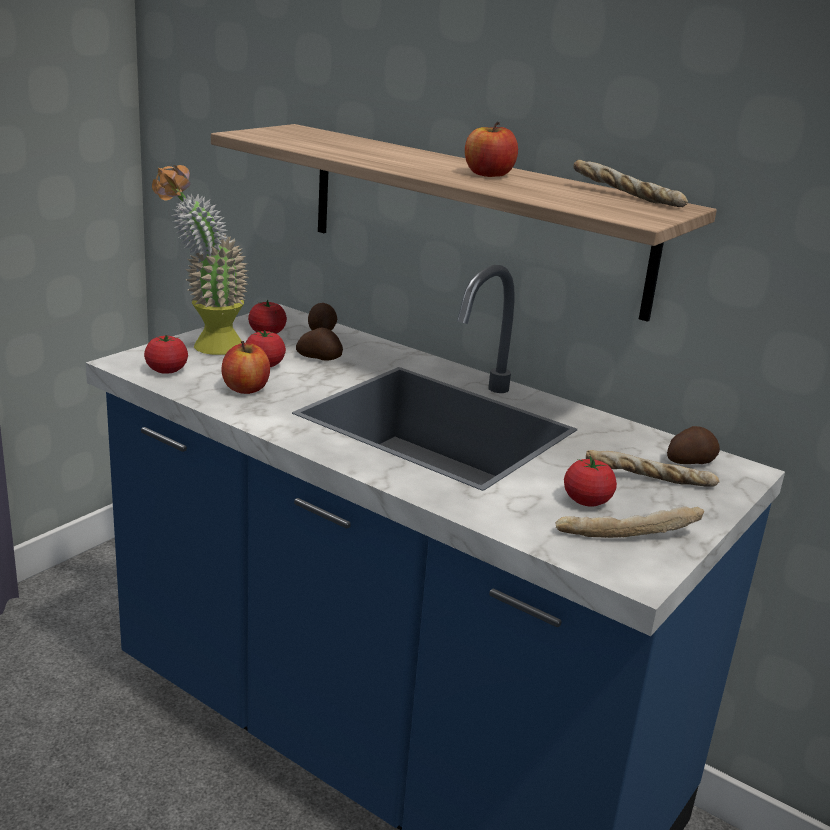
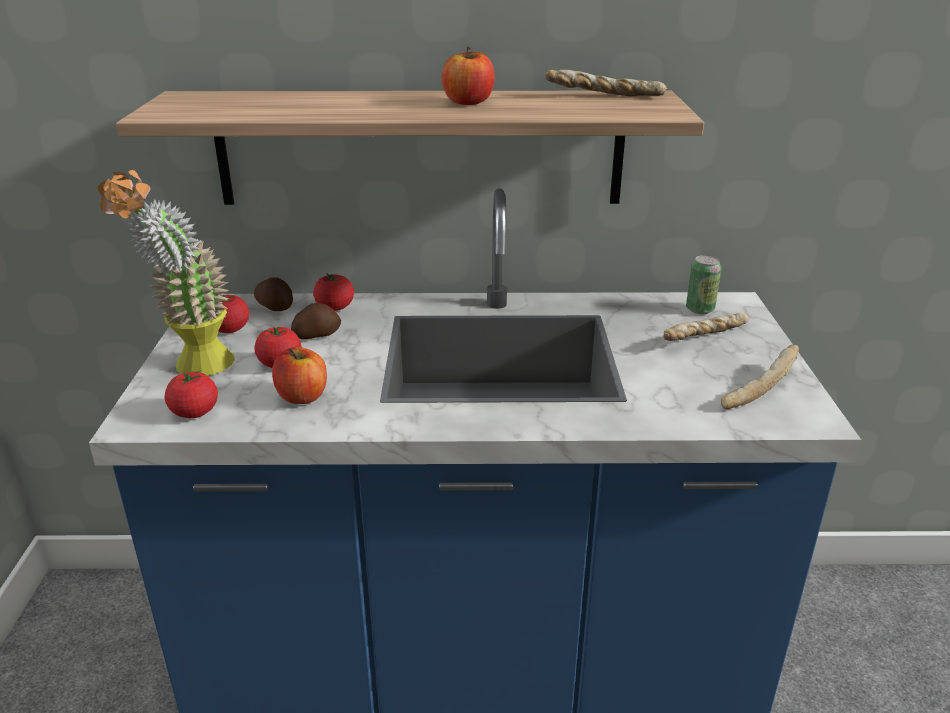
camera: 35 degrees left, 5 degrees up
(587, 501) = (698, 374): tomato -> tomato (335, 307)
(689, 461) = (700, 309): potato -> can

